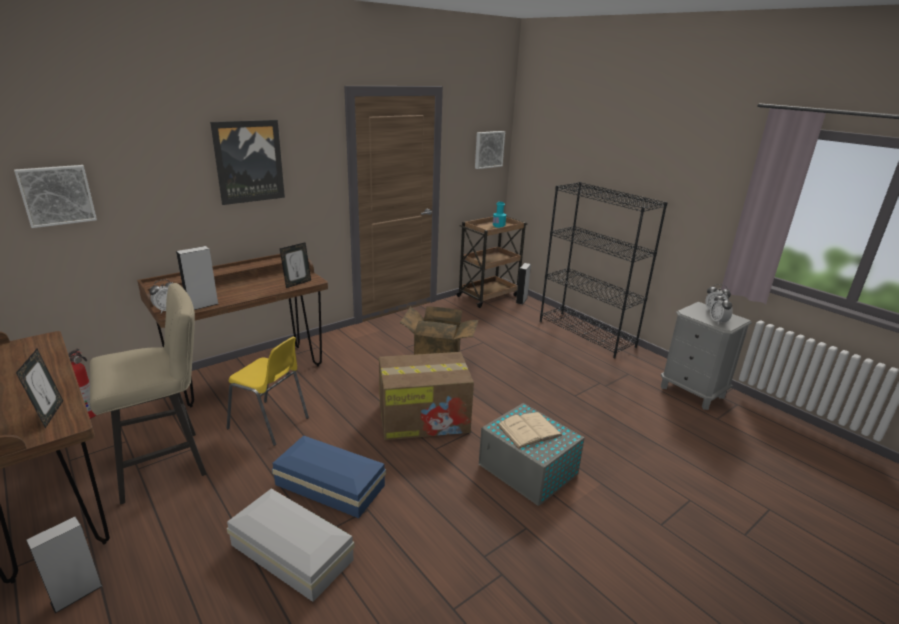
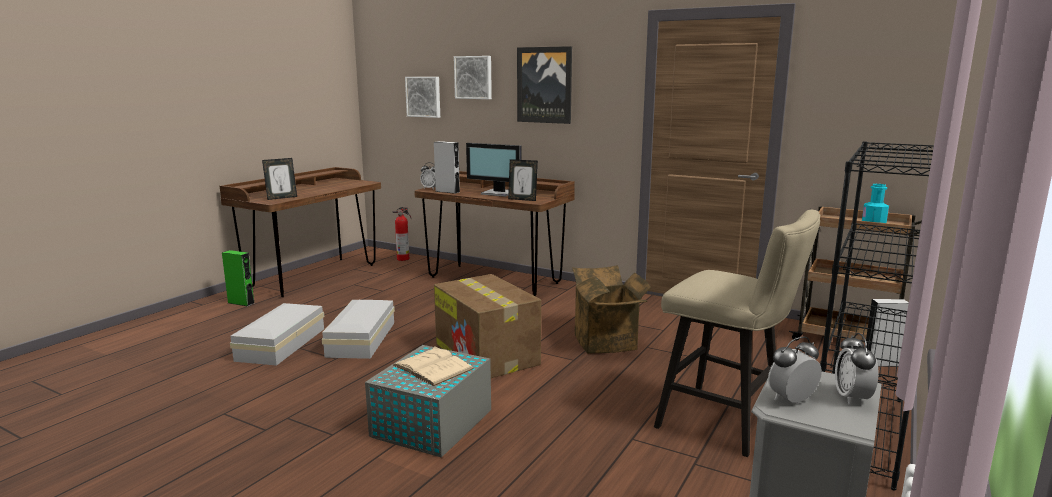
camera: 70 degrees right, 10 degrees down
(76, 594) = (241, 303): grey speaker -> green speaker
(169, 462) = (364, 289): beige stool -> beige stool (727, 424)
(253, 286) = (499, 193): none -> monitor
(270, 423) = (429, 303): yellow chair -> none
(329, 483) = (363, 338): blue storage box -> white storage box
(488, 149) = (891, 99): picture -> picture (474, 77)

